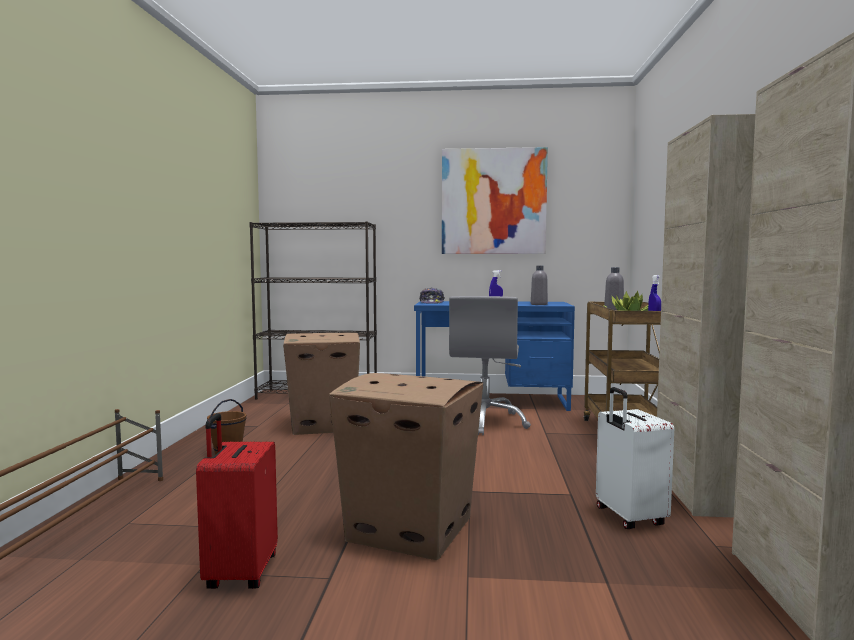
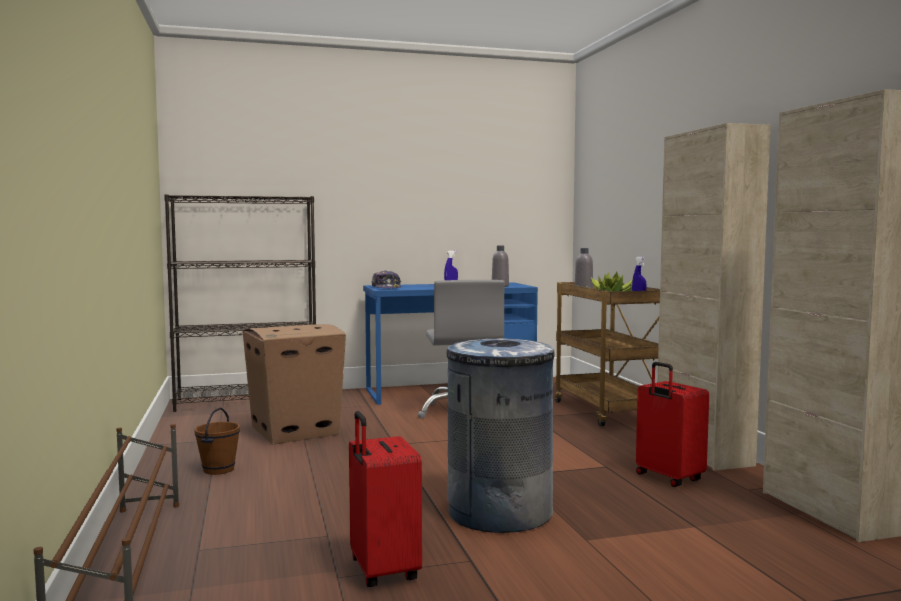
camera: 20 degrees left, 0 degrees up
(411, 529) = (499, 512): cardboard box -> grey trash can
(493, 201) = (439, 176): picture -> none
(628, 517) = (668, 478): white suitcase -> red suitcase

